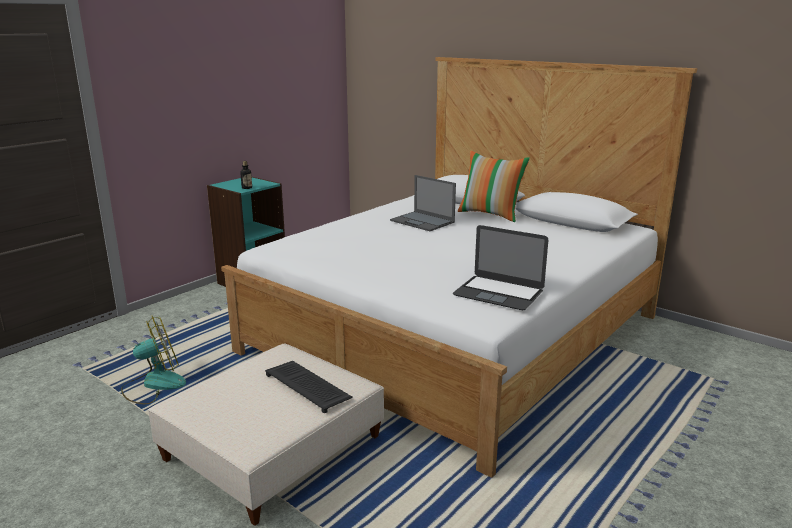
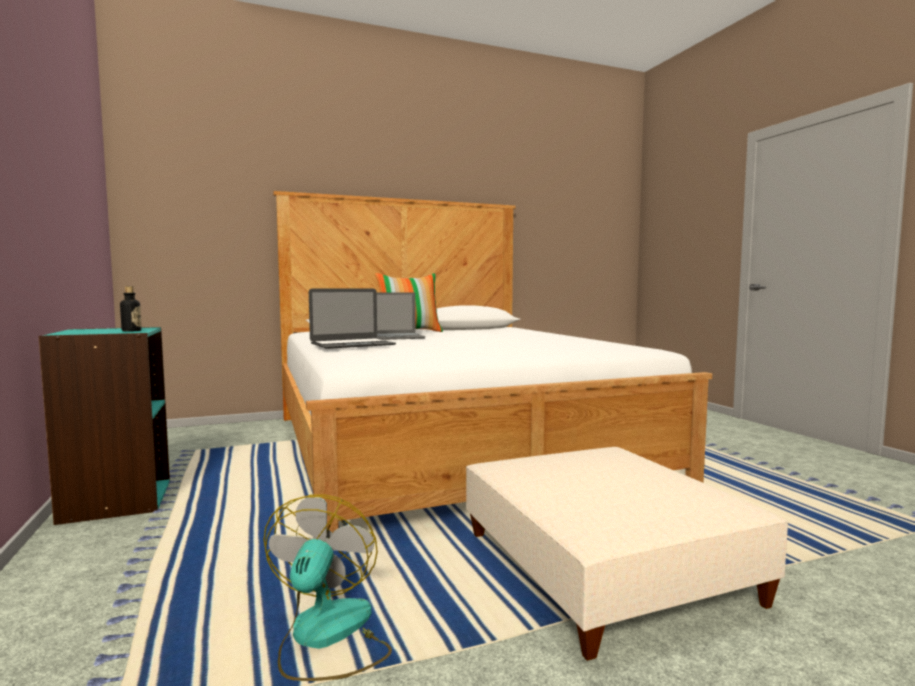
camera: 60 degrees left, 15 degrees down
(309, 387) = (601, 466): keyboard -> none
(498, 293) = (602, 343): laptop -> laptop (352, 344)

